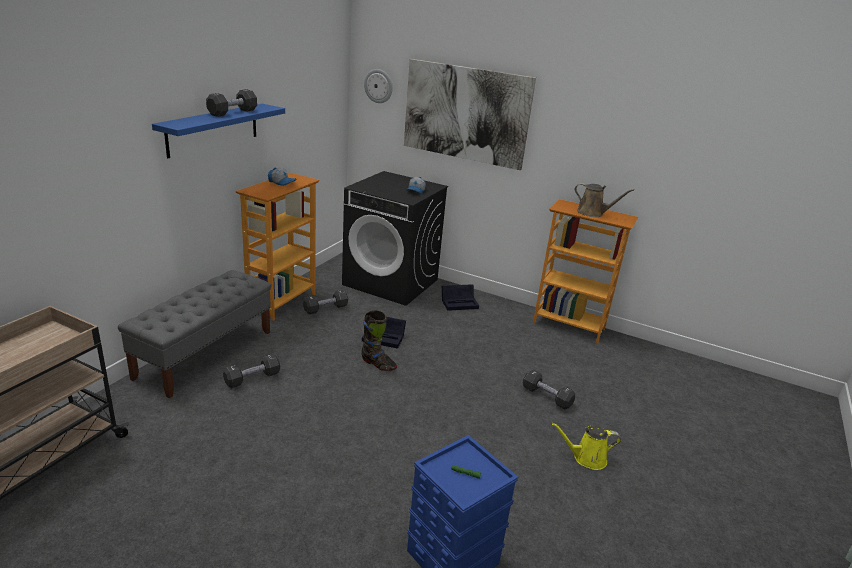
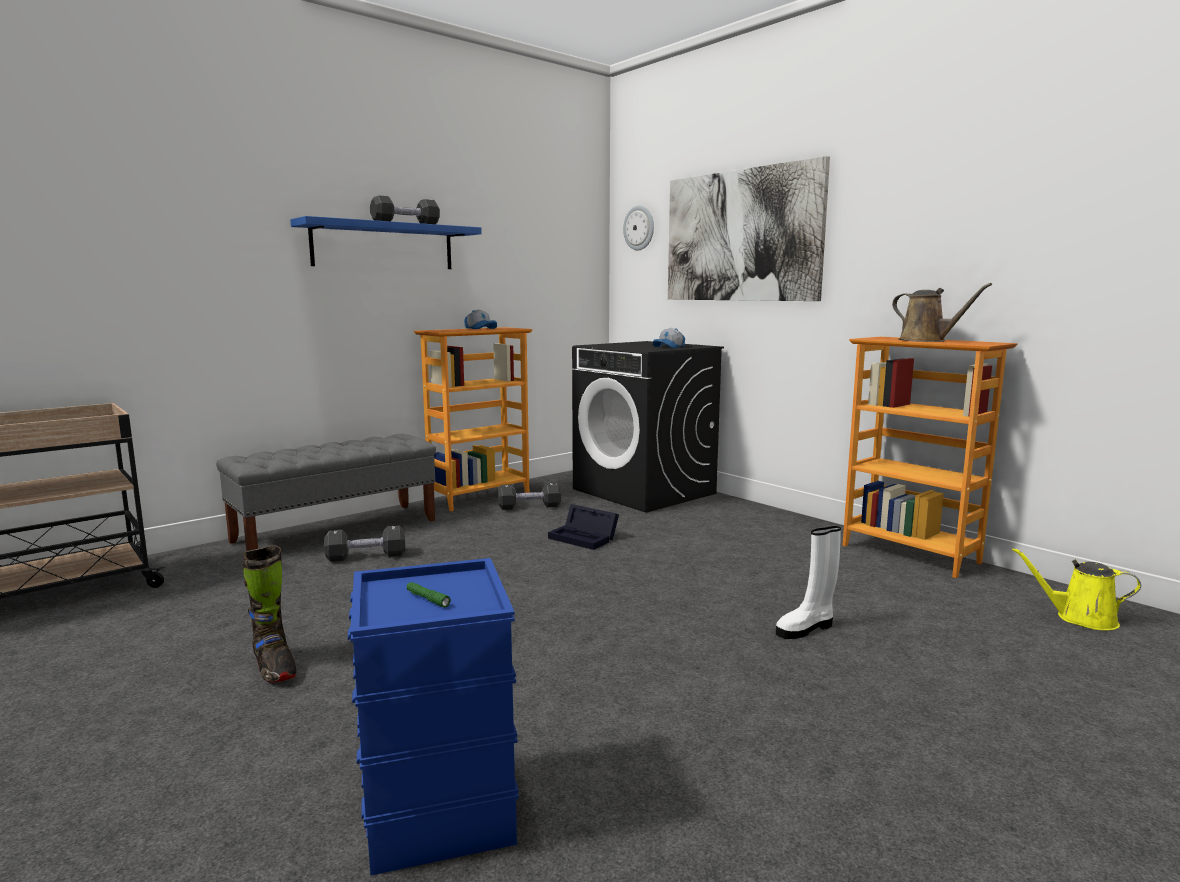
camera: 25 degrees right, 15 degrees down
(378, 364) = (549, 562): black boot -> black boot (274, 668)
(460, 303) = (733, 516): black storage box -> none
(546, 397) = (806, 628): black dumbbell -> white boot
(586, 458) = (830, 721): yellow watering can -> yellow watering can (1080, 618)

